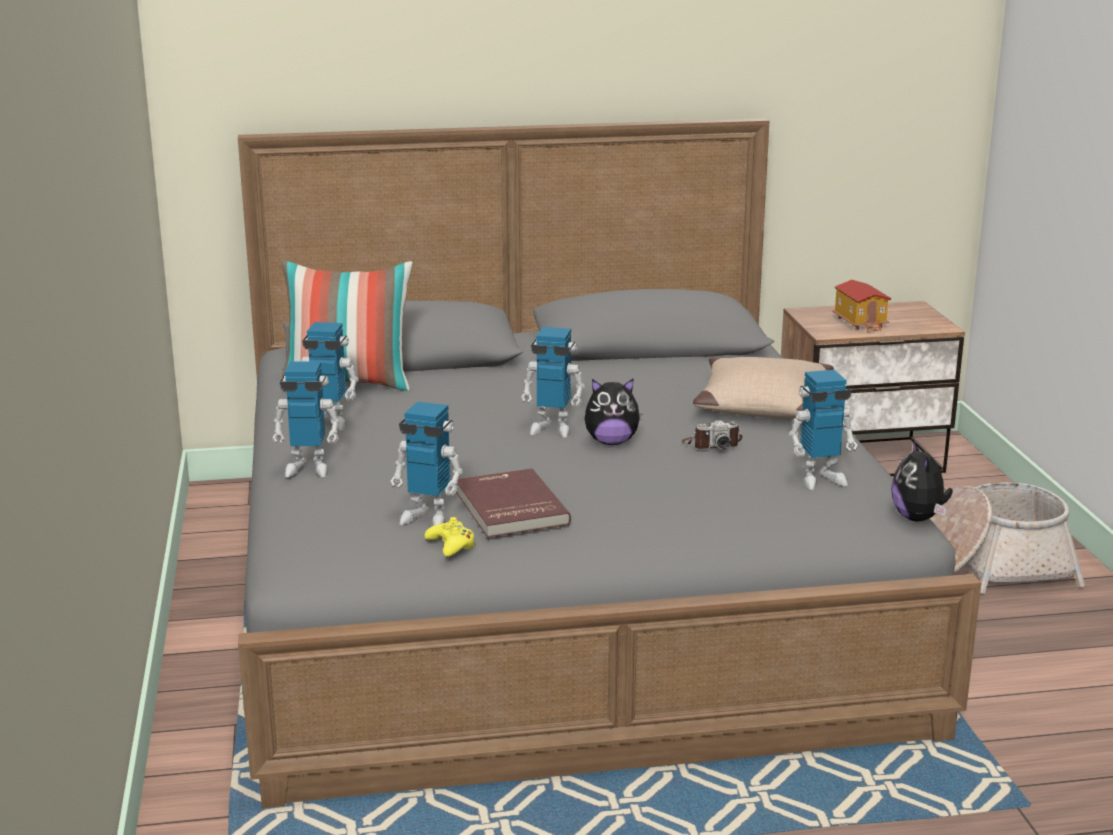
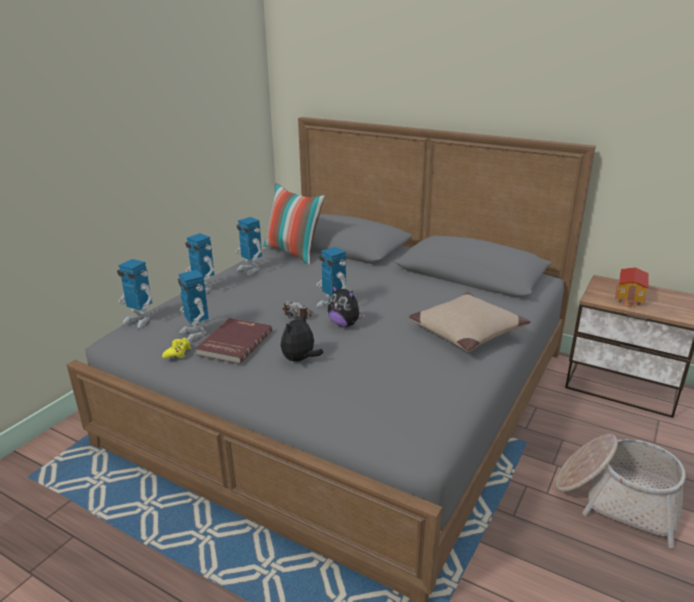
camera: 40 degrees right, 5 degrees up
(711, 444) = (392, 345): camera -> camera (298, 314)
(820, 478) = (414, 393): toy robot -> toy robot (140, 320)
(918, 518) = (436, 449): plush toy -> plush toy (300, 360)

